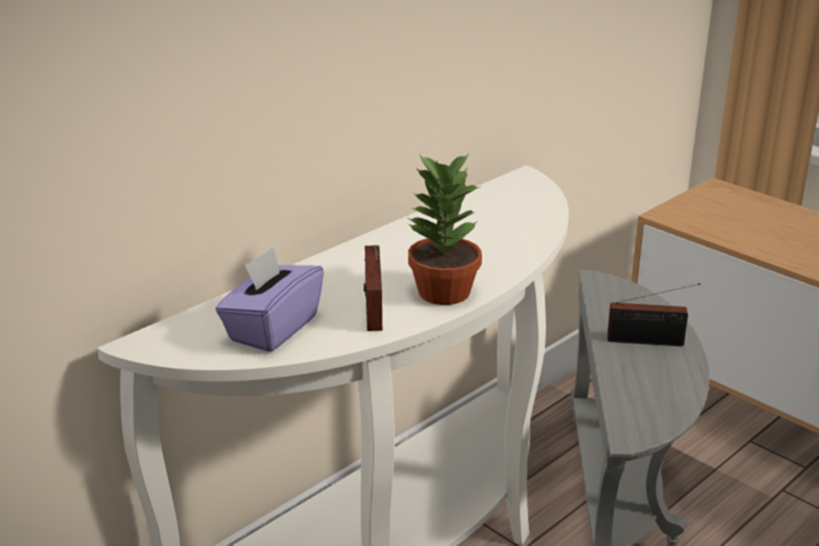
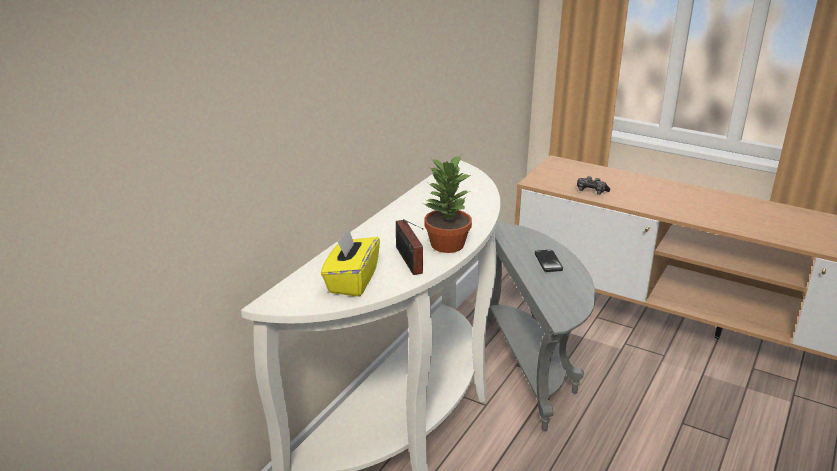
camera: 15 degrees left, 0 degrees up
(272, 328) = (351, 281): purple tissue box -> yellow tissue box
(649, 341) = (548, 262): radio -> phone
(752, 239) = (591, 191): none -> game controller

